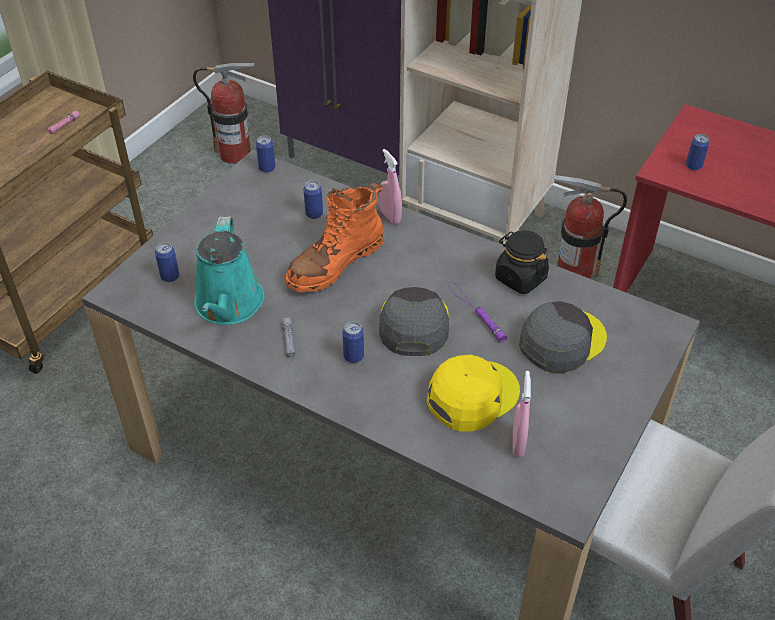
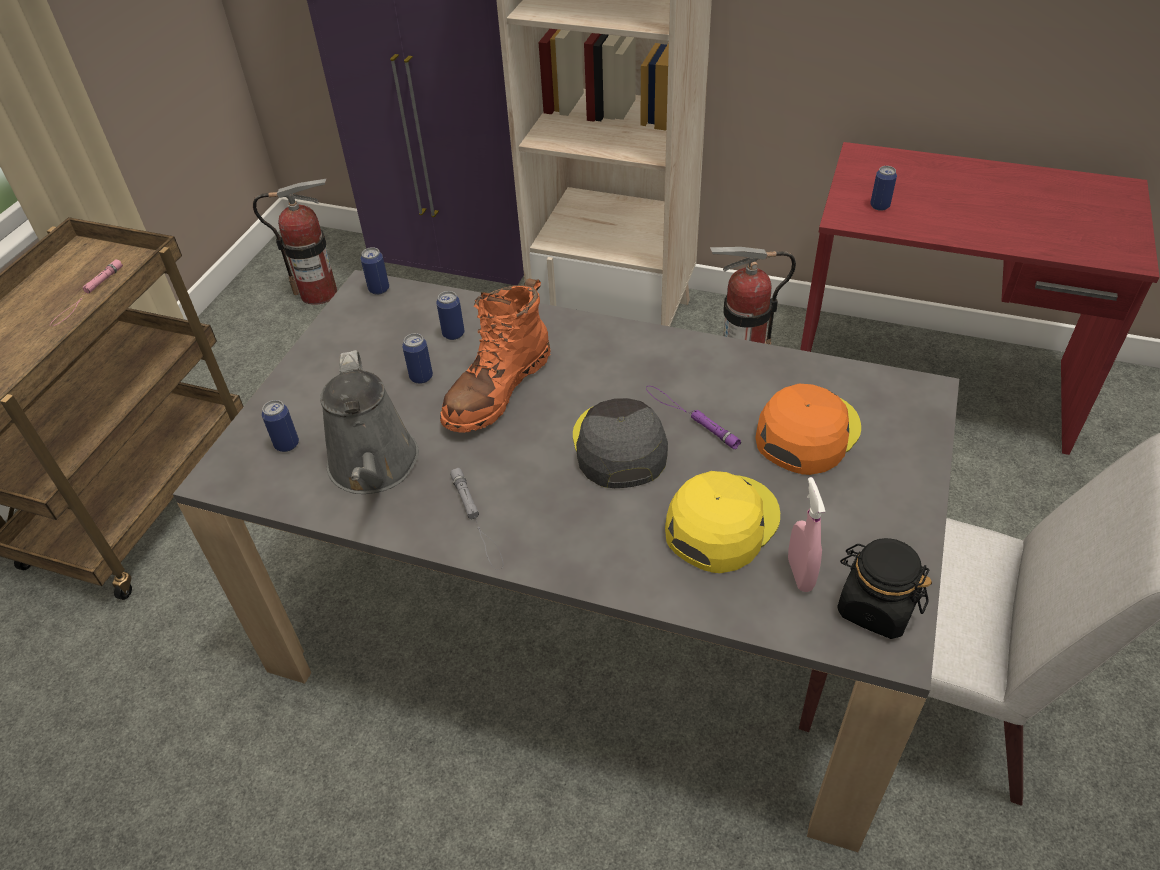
camera: 10 degrees left, 0 degrees up
(228, 306) = (374, 467): turquoise watering can -> grey watering can
(353, 356) = (555, 502): can -> can (421, 377)
(390, 216) = (549, 321): pink spray bottle -> none
(520, 278) = (730, 366): black jar -> black jar (875, 607)
(561, 341) = (807, 433): grey cap -> orange cap

